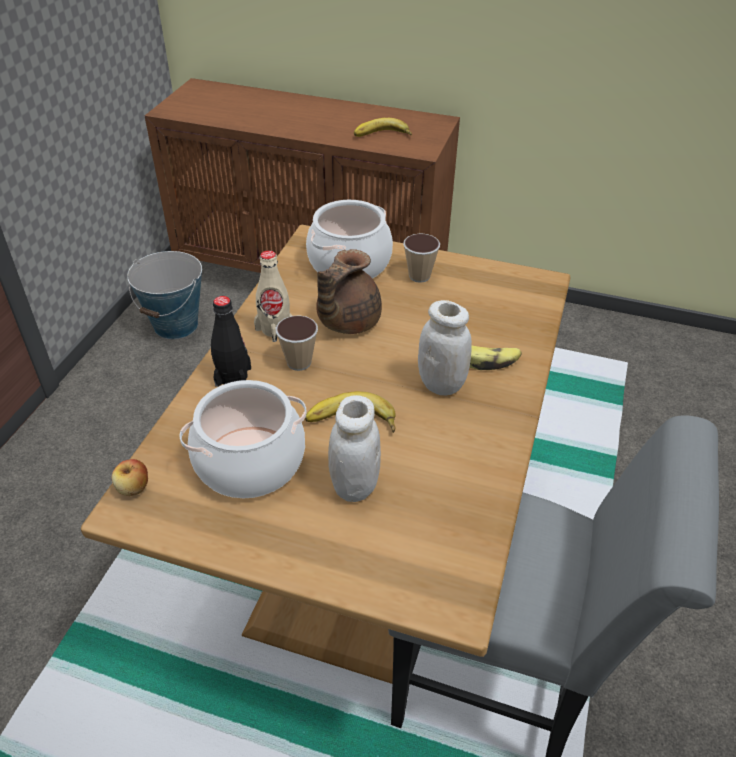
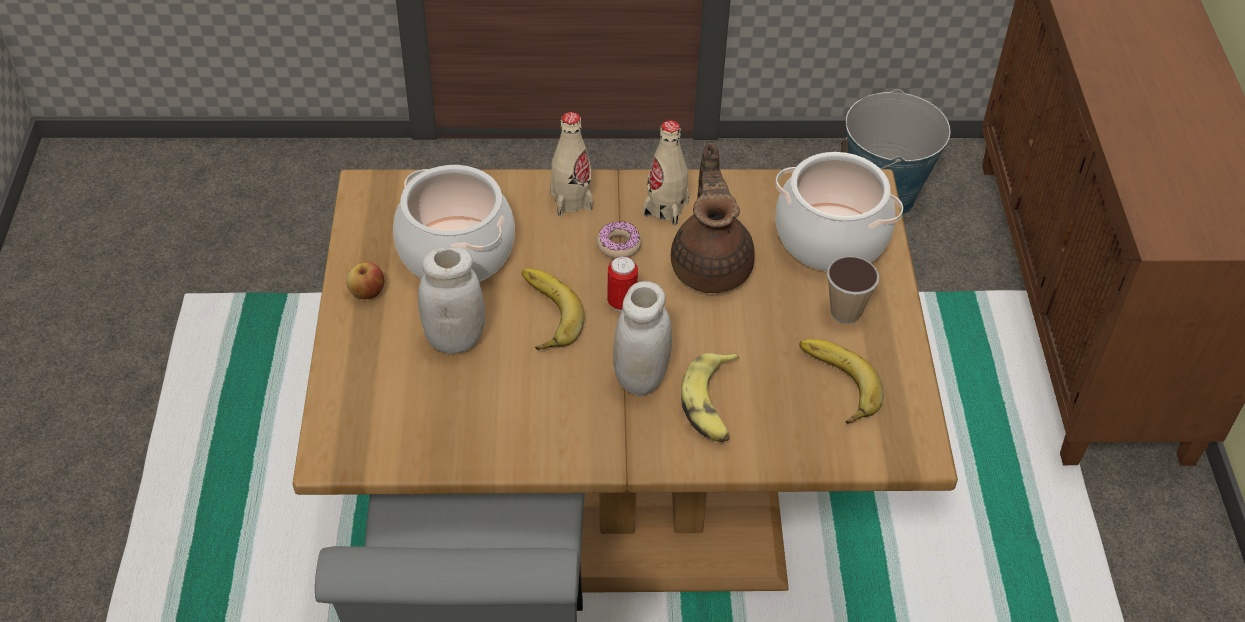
camera: 70 degrees right, 5 degrees up
(133, 488) = (394, 184): apple -> apple (367, 292)
(233, 376) = (571, 201): black bottle -> beige bottle
(299, 362) = (618, 245): cup -> donut
(346, 321) = (711, 265): brown teapot -> brown teapot turned 75 degrees clockwise
(360, 375) = (621, 303): none -> can
(382, 136) = (1171, 183): banana -> banana (834, 385)

